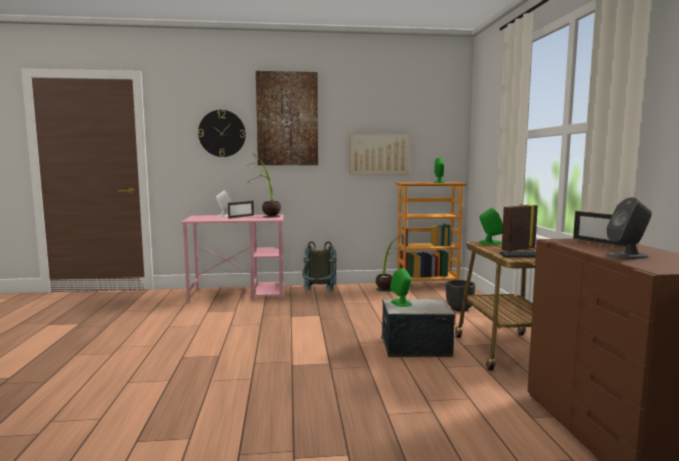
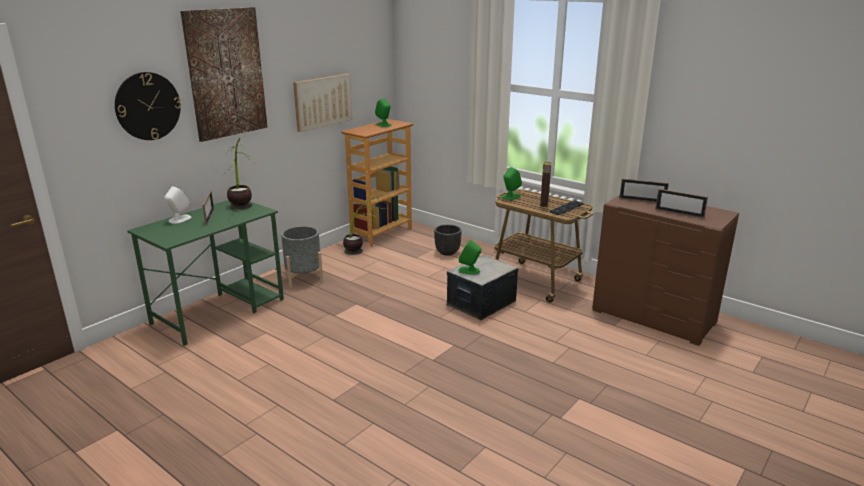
camera: 45 degrees left, 15 degrees up
(238, 294) = (220, 311): pink desk -> green desk
(318, 293) = (304, 278): grey backpack -> grey planter
(627, 256) = (679, 213): grey speaker -> picture frame

